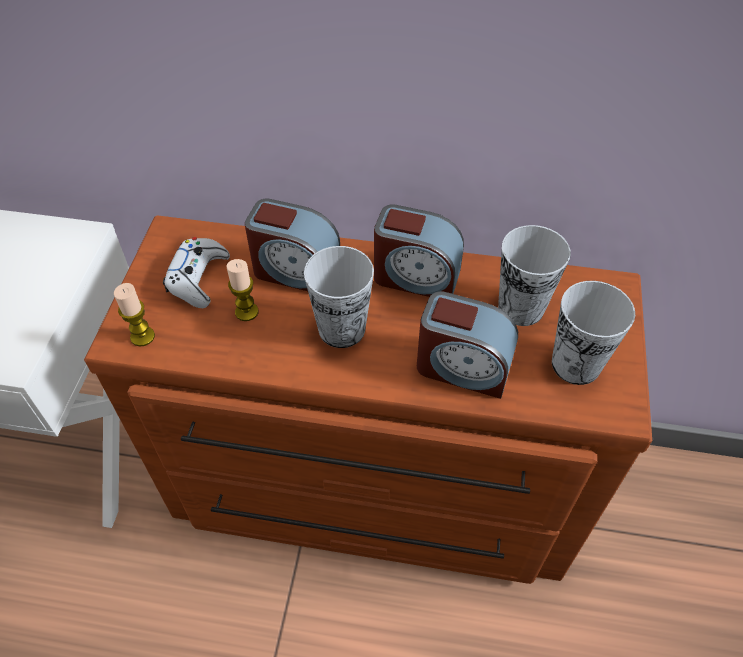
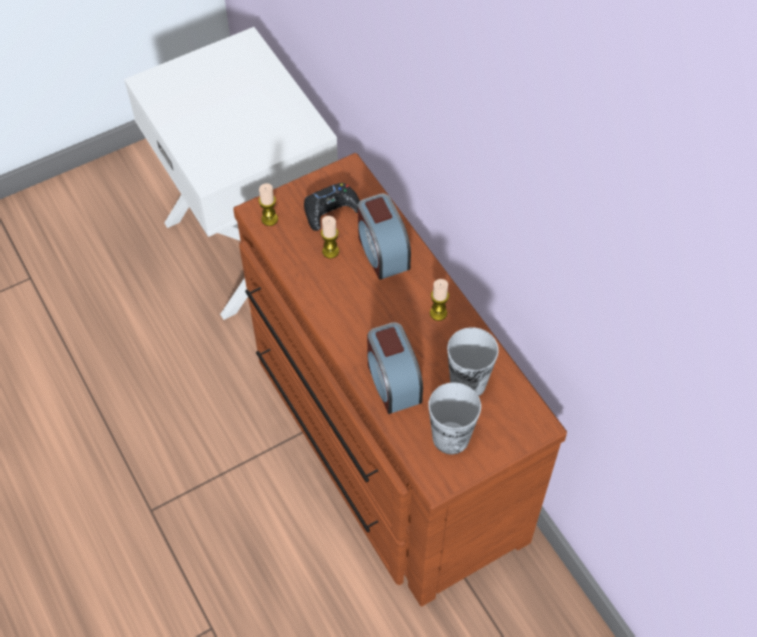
camera: 50 degrees right, 5 degrees up
(198, 278) = (331, 210): white game controller -> black game controller
(341, 329) = (362, 304): cup -> none
(416, 277) = (438, 313): alarm clock -> candle

